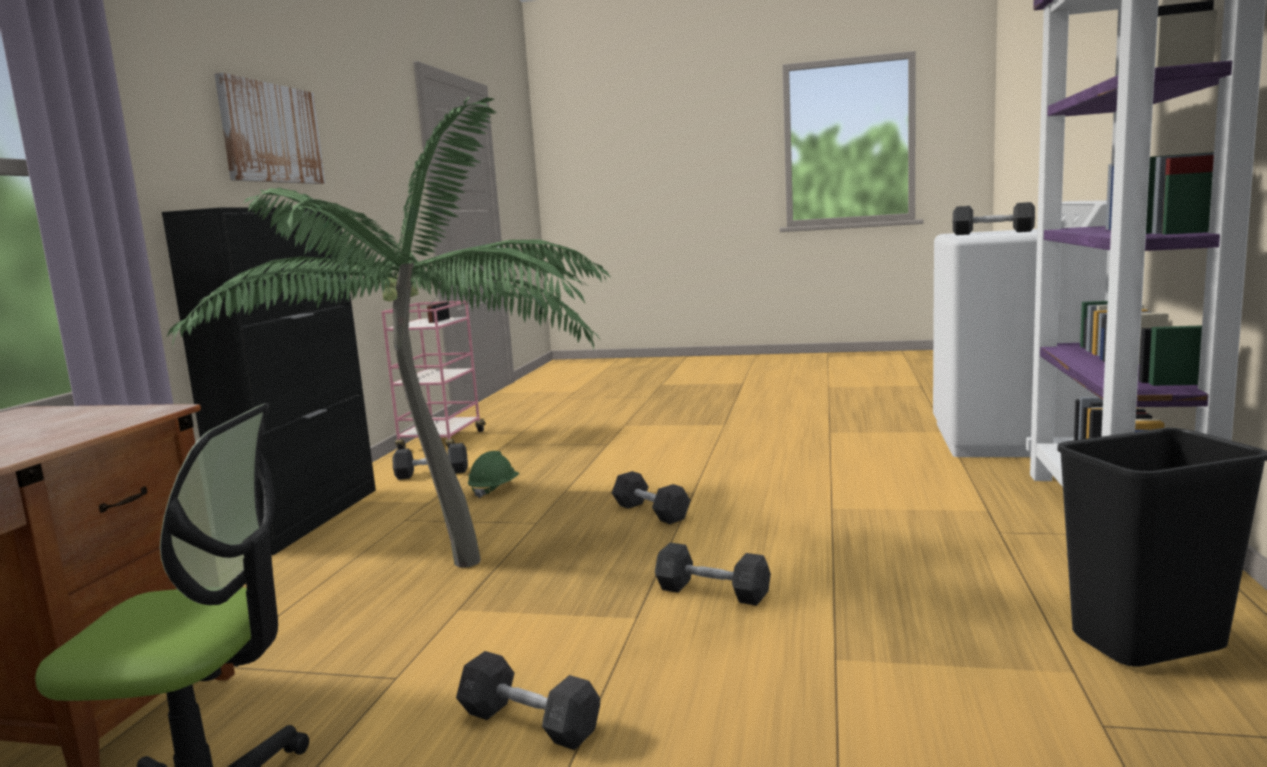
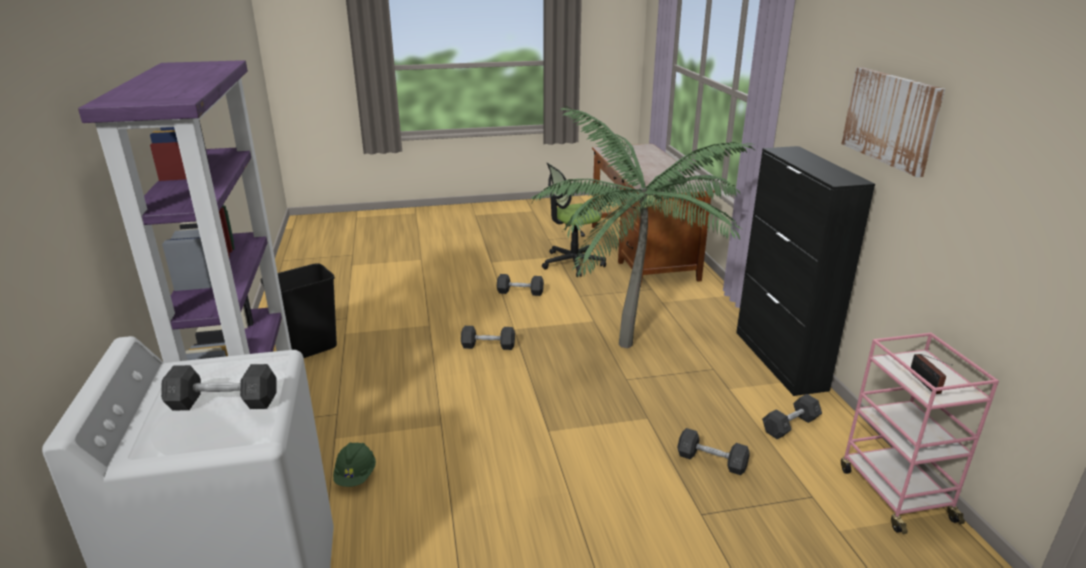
camera: 155 degrees right, 15 degrees up
(494, 490) = (703, 410): green hard hat -> green hard hat (356, 476)
(651, 512) = (562, 401): grey dumbbell -> grey dumbbell (711, 461)

